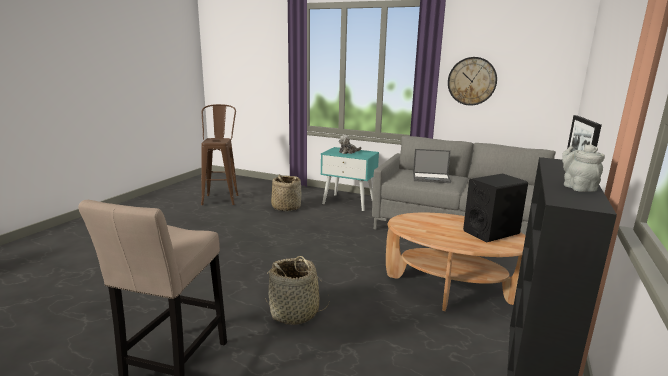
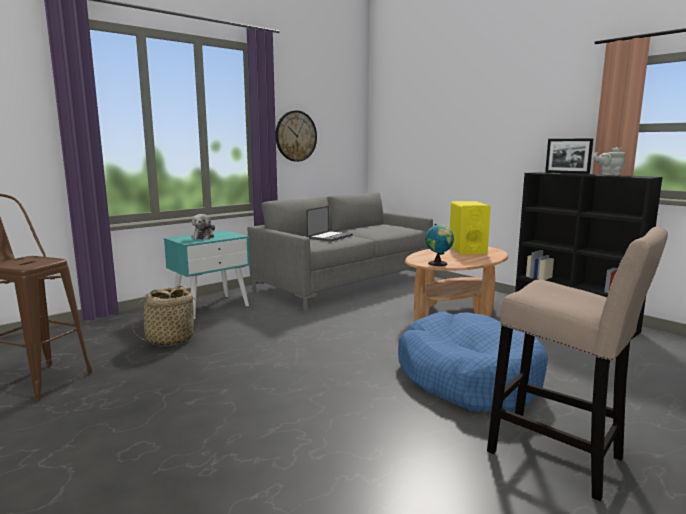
camera: 65 degrees left, 5 degrees down
(294, 313) = (467, 378): basket -> blue dog bed
(404, 226) = (438, 264): none -> globe
(491, 232) = (467, 250): black speaker -> yellow speaker

